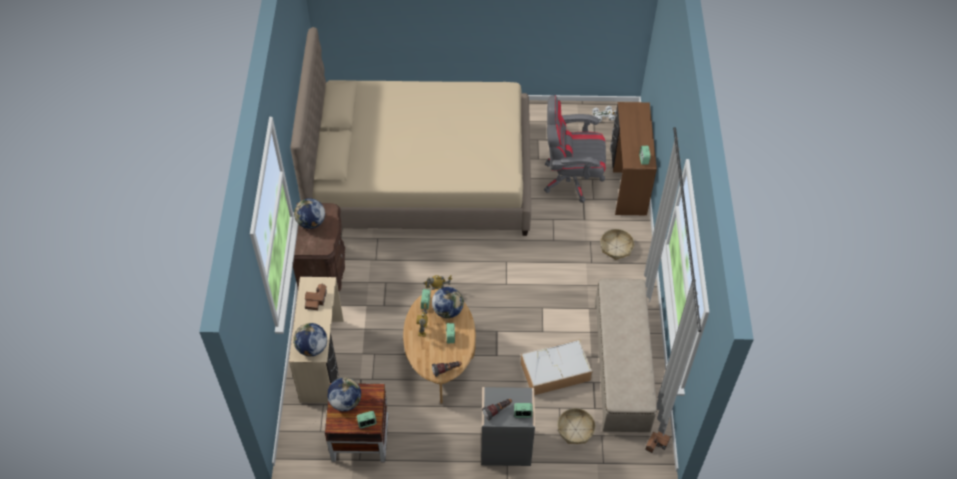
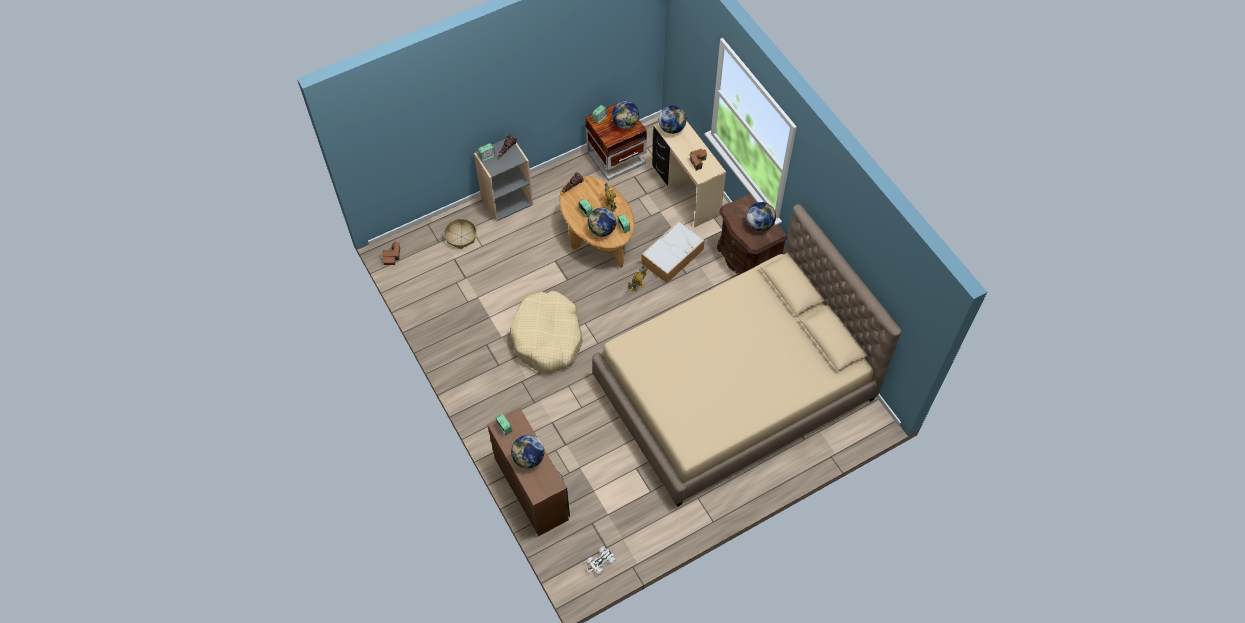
camera: 150 degrees right, 5 degrees up
(547, 287) = (547, 338): none -> beige dog bed
(554, 372) = (501, 270): storage box -> storage box (673, 255)
(571, 178) = (589, 462): grey office chair -> none
(616, 247) = (506, 408): basket -> none
(622, 365) = (449, 303): beige bench -> none
(636, 131) = (529, 458): none -> globe

